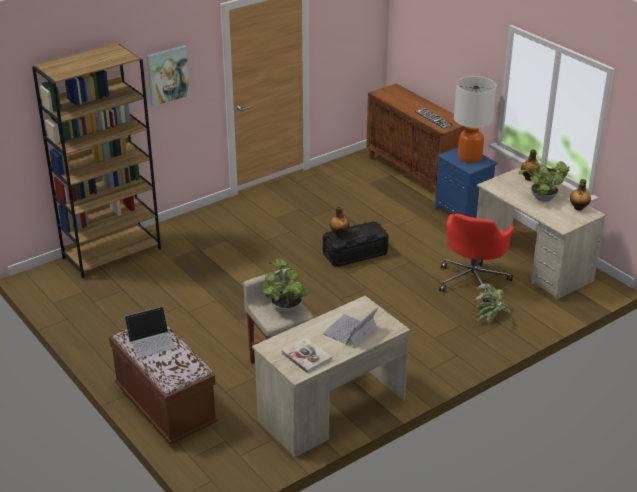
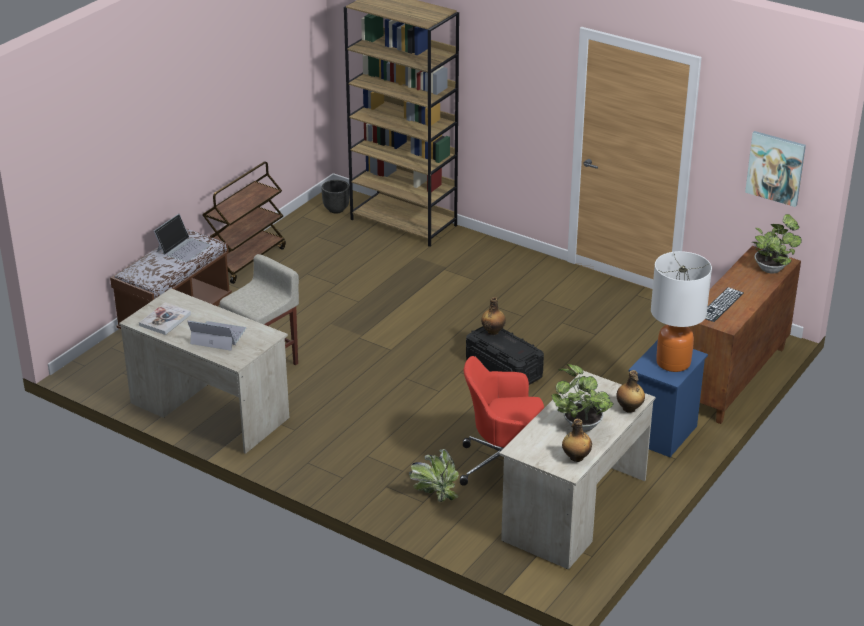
camera: 70 degrees right, 0 degrees up
(58, 282) = (336, 209): none -> black planter
(101, 348) = (246, 260): none -> brown cart
(151, 341) = (183, 248): laptop -> laptop turned 105 degrees counterclockwise
(167, 75) = (508, 74): picture -> picture (775, 168)
(285, 307) = (261, 300): potted plant -> potted plant (771, 268)

